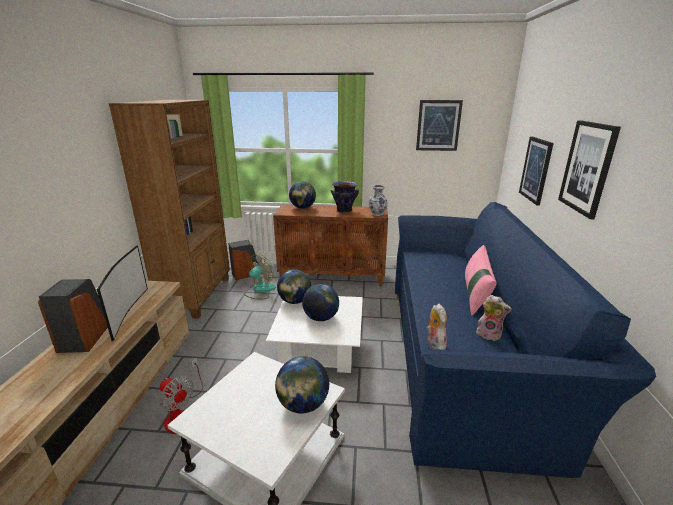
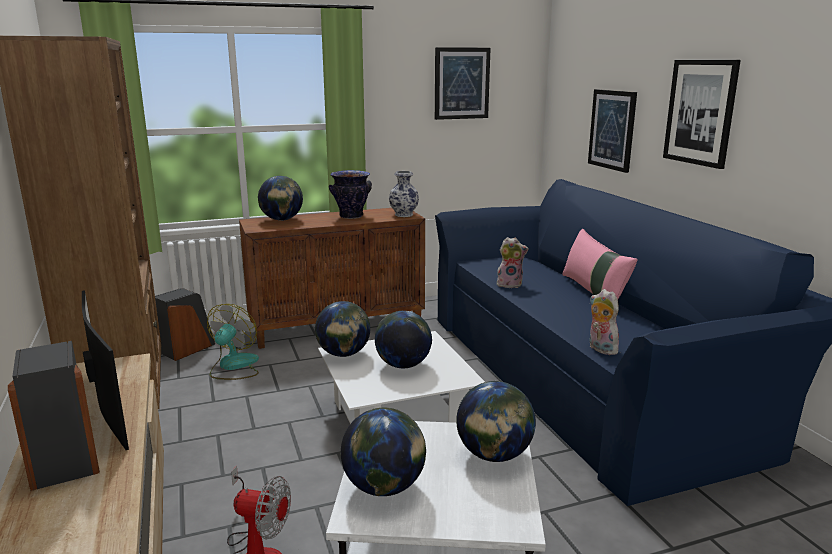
camera: 25 degrees left, 5 degrees down
(222, 405) = (384, 488): none -> globe
(489, 334) = (647, 327): plush toy -> plush toy (510, 284)

